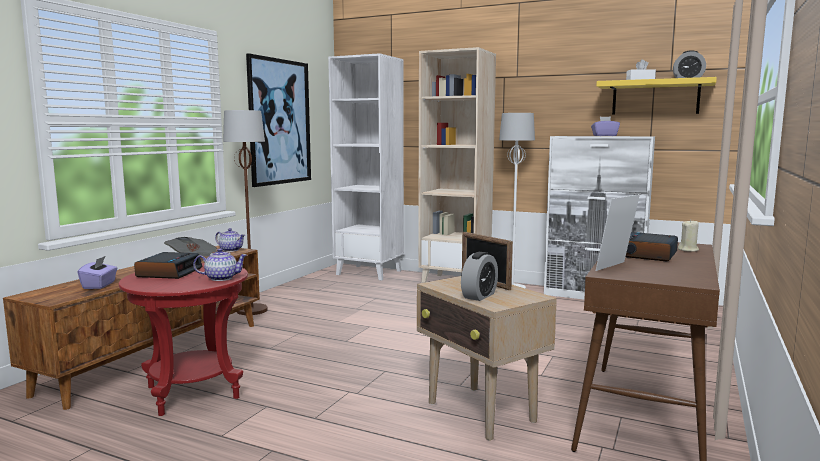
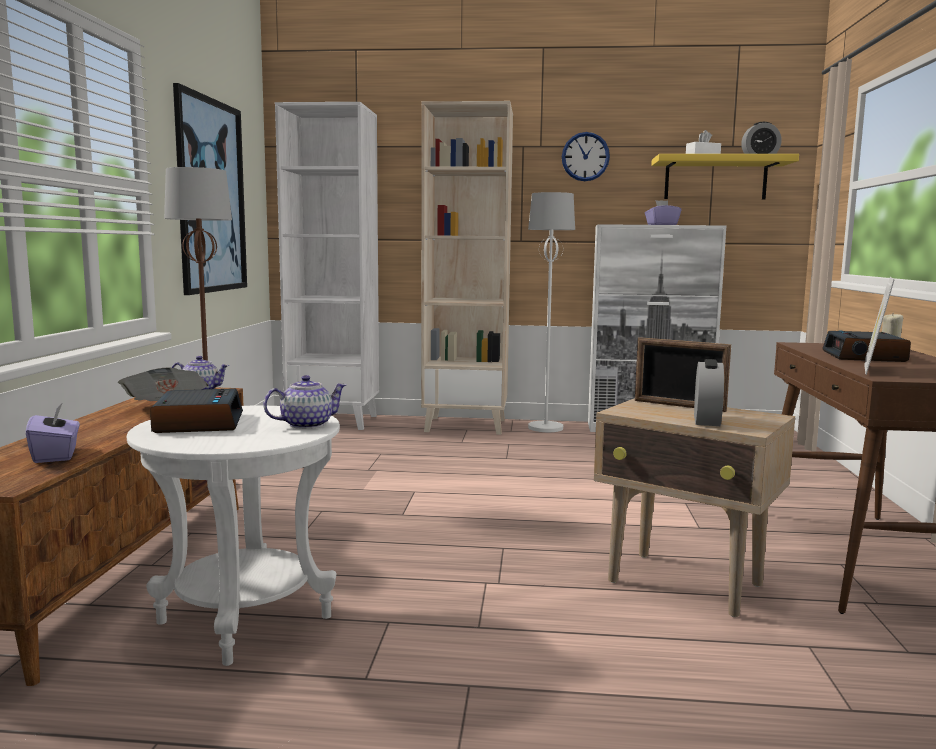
camera: 20 degrees left, 0 degrees up
(193, 392) = (245, 619): red side table -> white side table
(550, 83) = (585, 156): none -> wall clock

